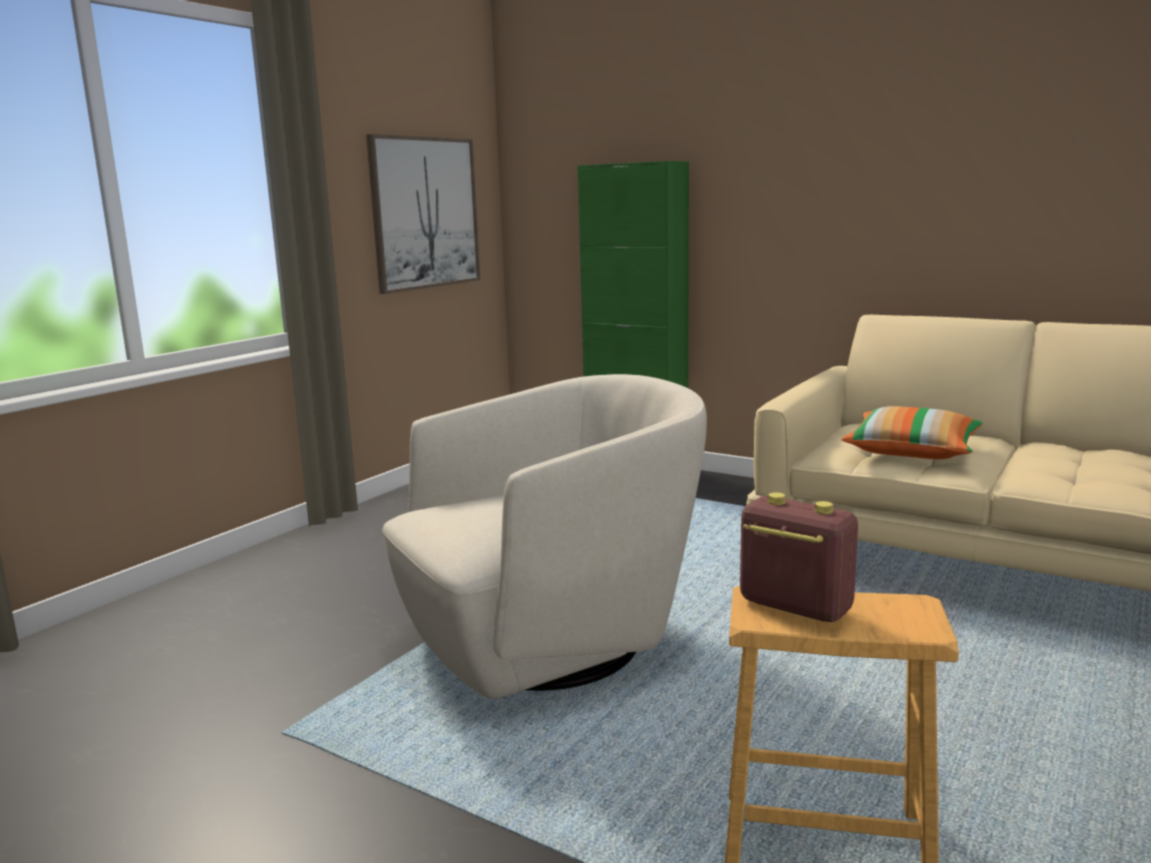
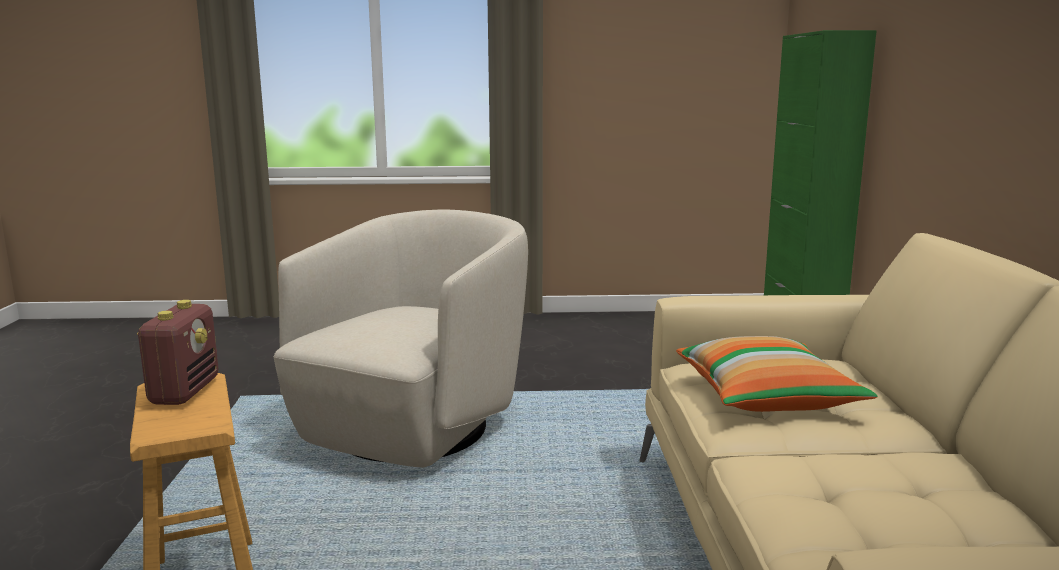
camera: 55 degrees right, 0 degrees up
(425, 213) = (670, 80): picture -> none
(551, 642) = (413, 427): beige armchair -> beige armchair turned 90 degrees counterclockwise

